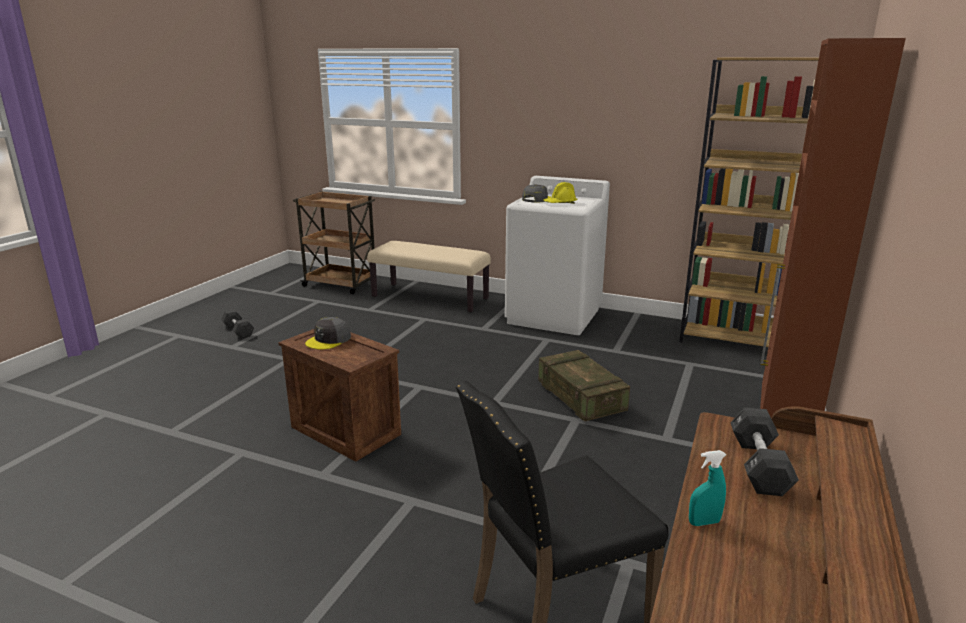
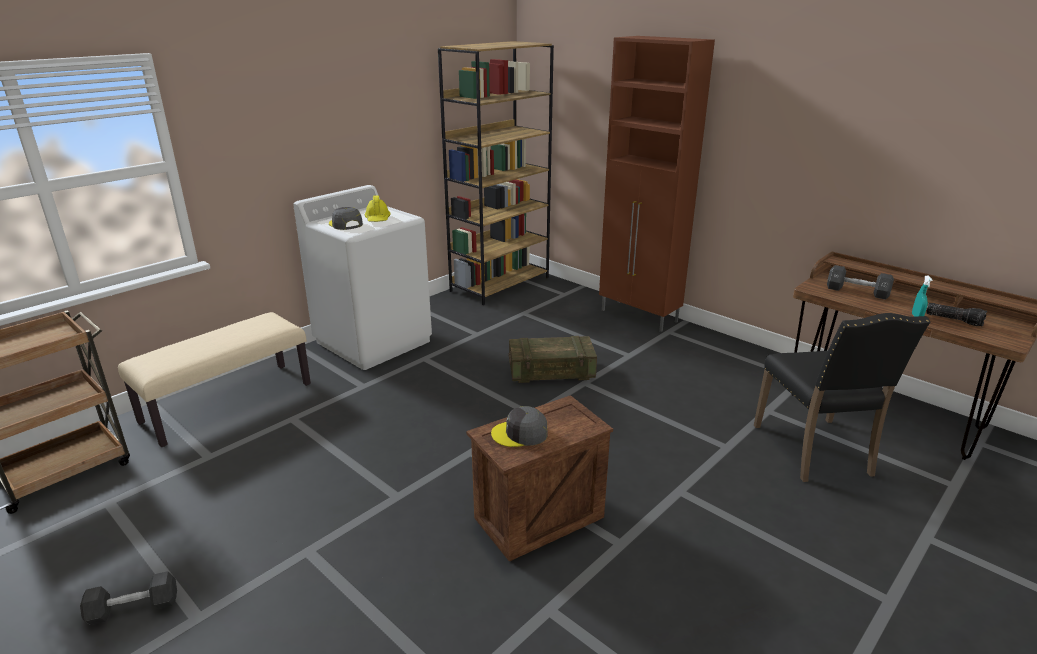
camera: 70 degrees left, 5 degrees up
(329, 340) = (520, 434): grey cap -> grey cap turned 120 degrees clockwise
(737, 570) = (954, 320): none -> flashlight

